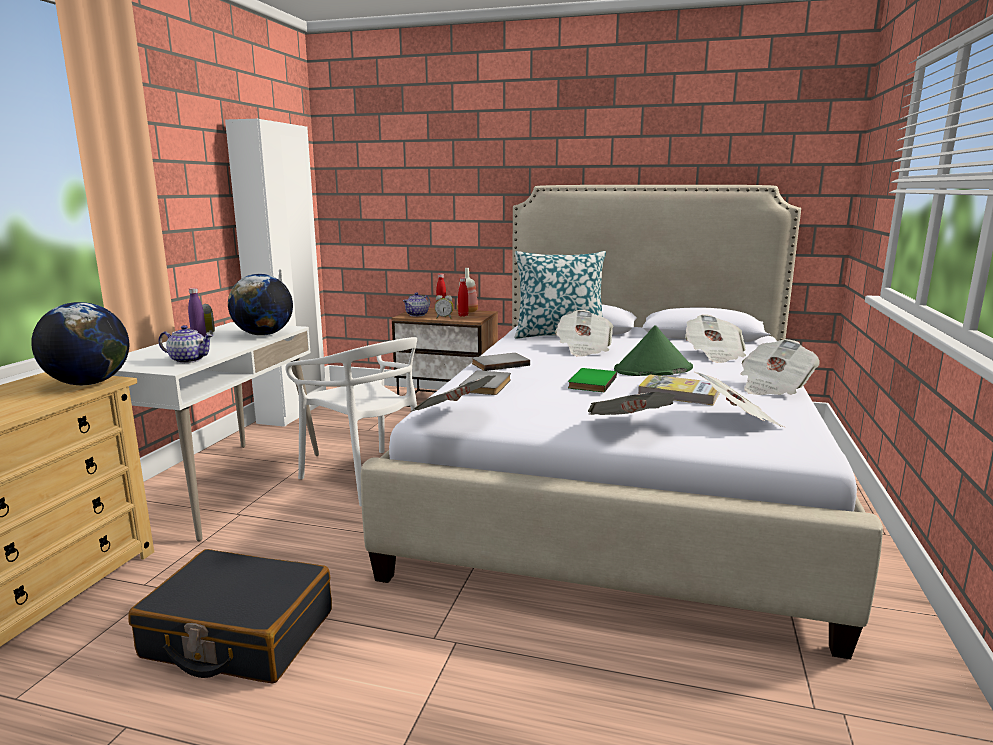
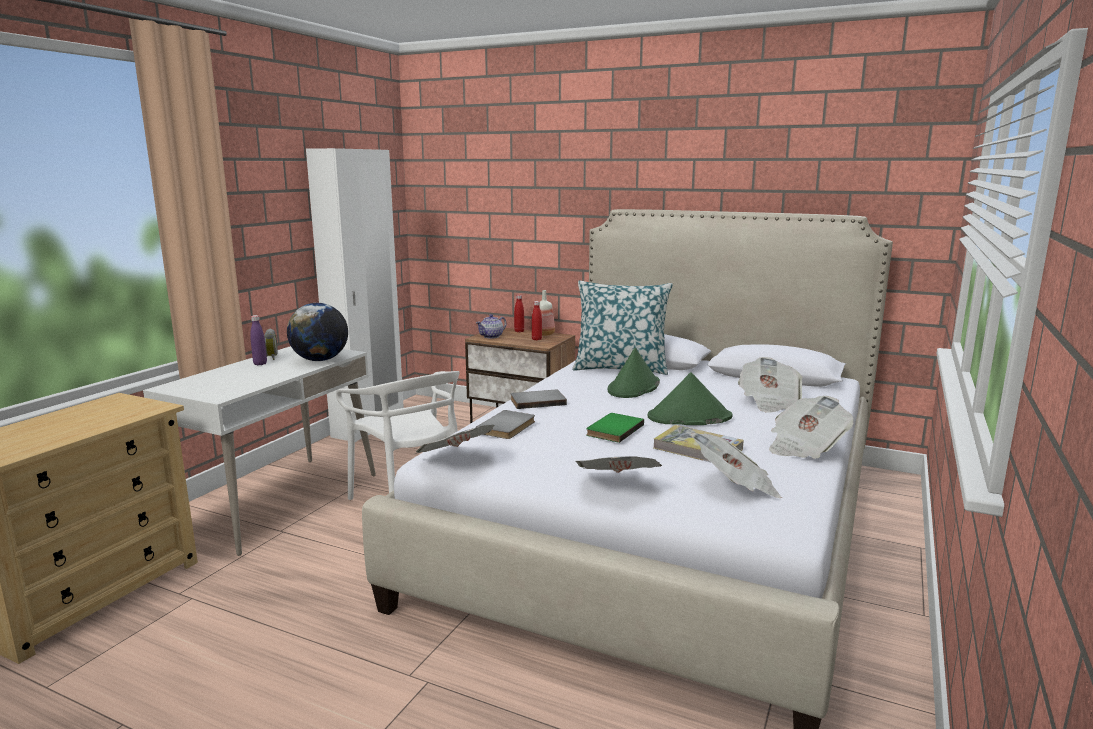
camera: 10 degrees right, 0 degrees up
(88, 383) = (140, 409): globe -> none
(188, 360) = (238, 387): teapot -> none
(238, 635) = (241, 651): black suitcase -> none
(444, 318) = (516, 341): alarm clock -> none
(583, 349) = (633, 387): newspaper -> green hat

